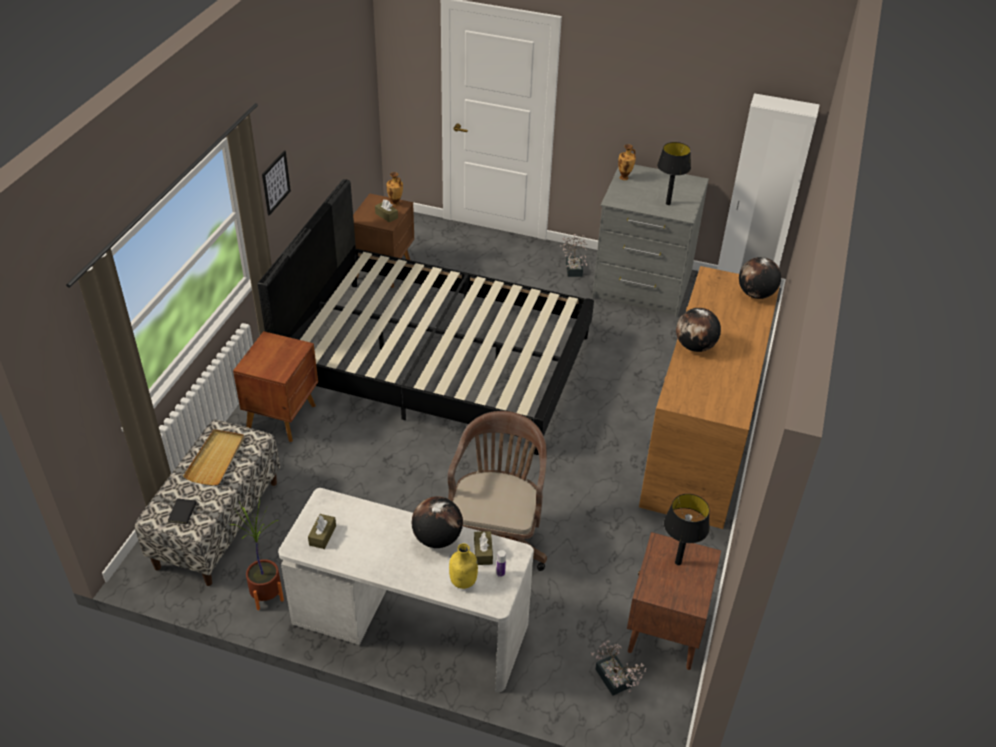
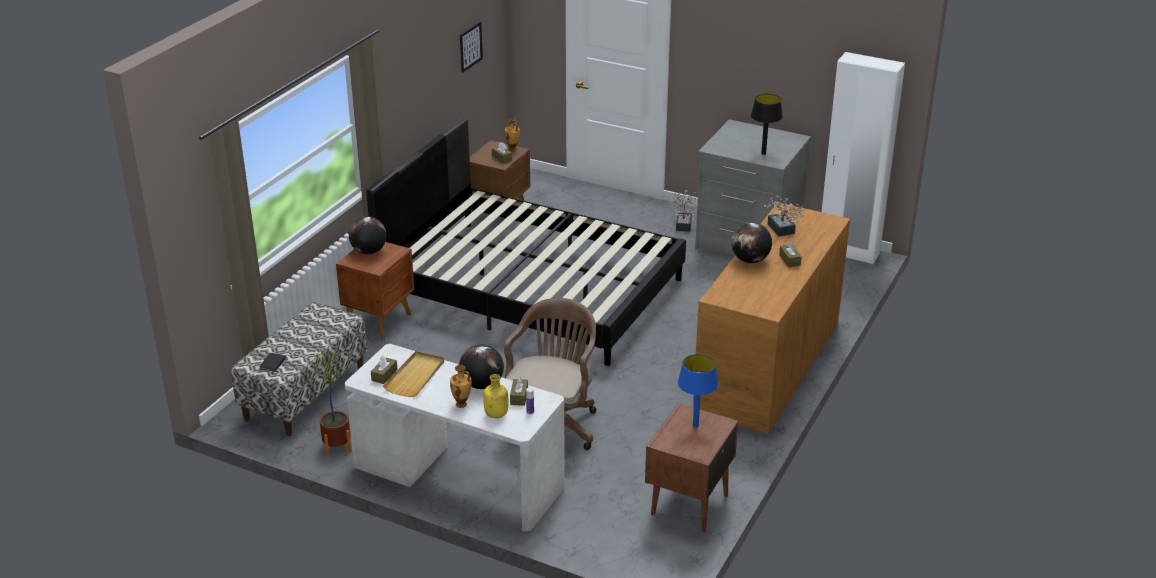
camera: 10 degrees right, 10 degrees down
(216, 459) = (309, 329): beige tray -> beige tray (415, 376)
(275, 182) = (394, 108): picture -> picture (470, 47)
(615, 682) = (632, 534): potted plant -> potted plant (782, 230)
(624, 178) = (728, 132): vase -> vase (462, 405)
(677, 562) = (695, 425): black table lamp -> blue table lamp
(735, 343) = (789, 260): none -> brown tissue box
(755, 294) = (822, 226): globe -> globe (368, 252)

